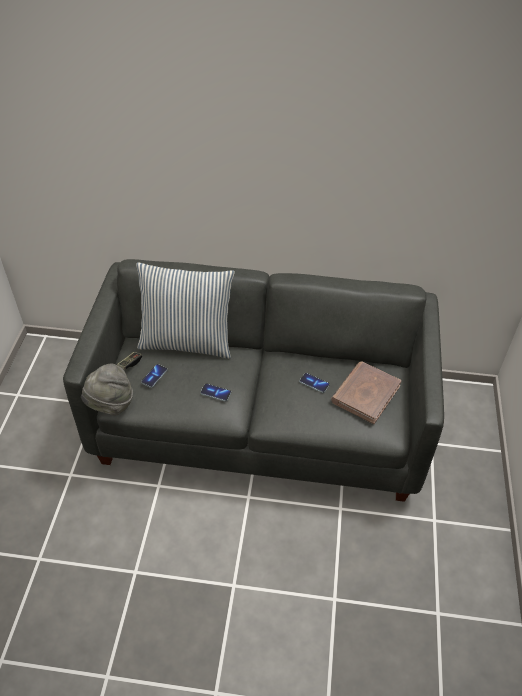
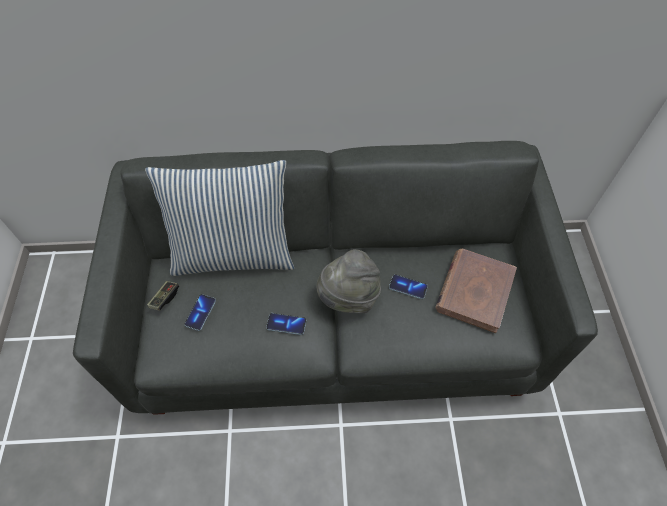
camera: 10 degrees left, 10 degrees up
(110, 404) = (148, 363): grey hat -> grey hat (348, 296)

